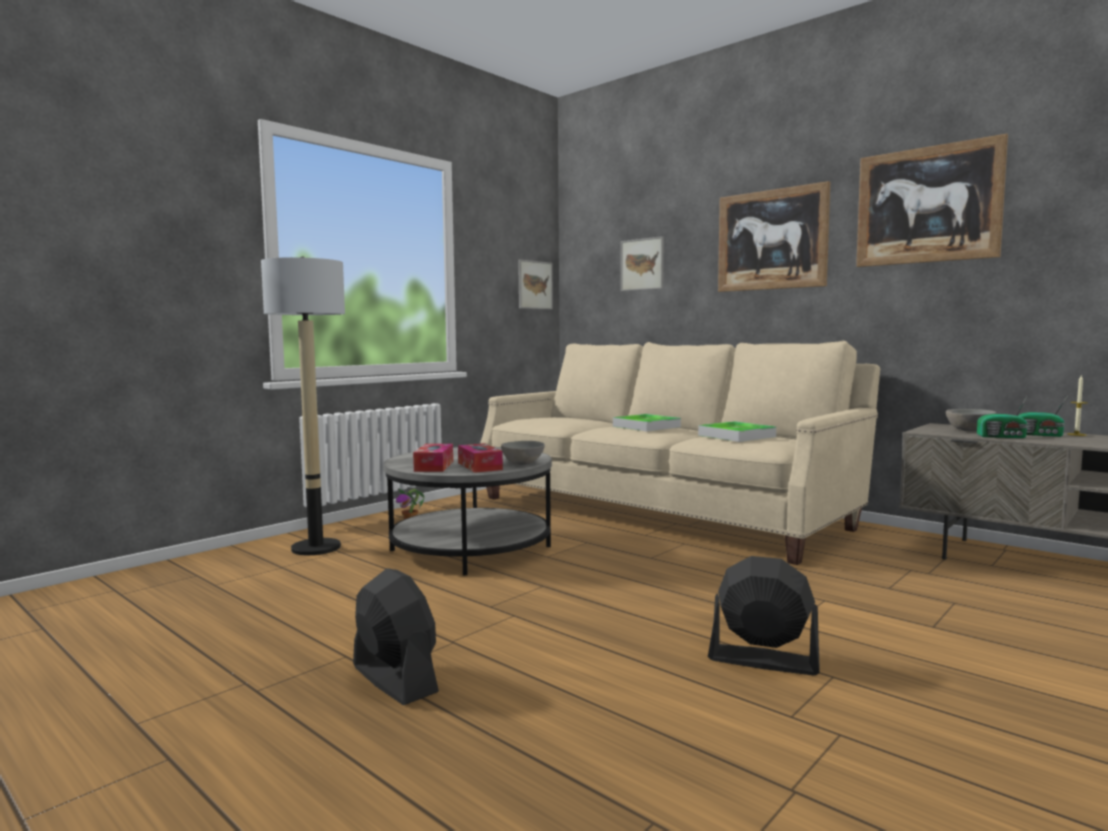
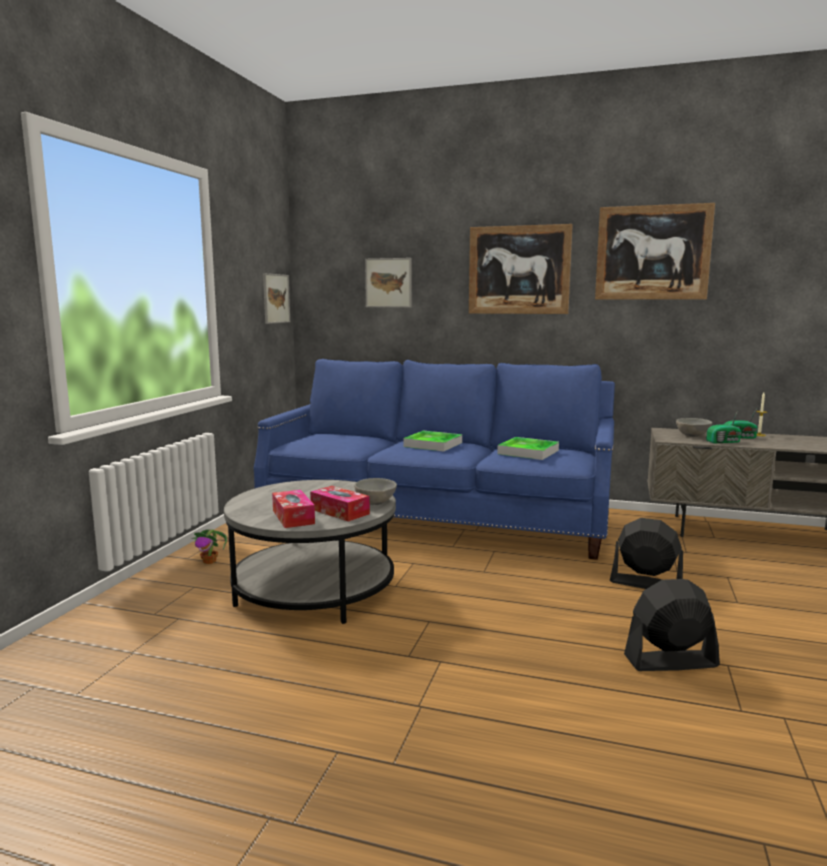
camera: 25 degrees left, 5 degrees up
(316, 548) = (144, 618): floor lamp -> none
(394, 679) = (414, 765): black fan -> black fan (645, 583)
(661, 511) = (438, 517): beige sofa -> blue sofa

